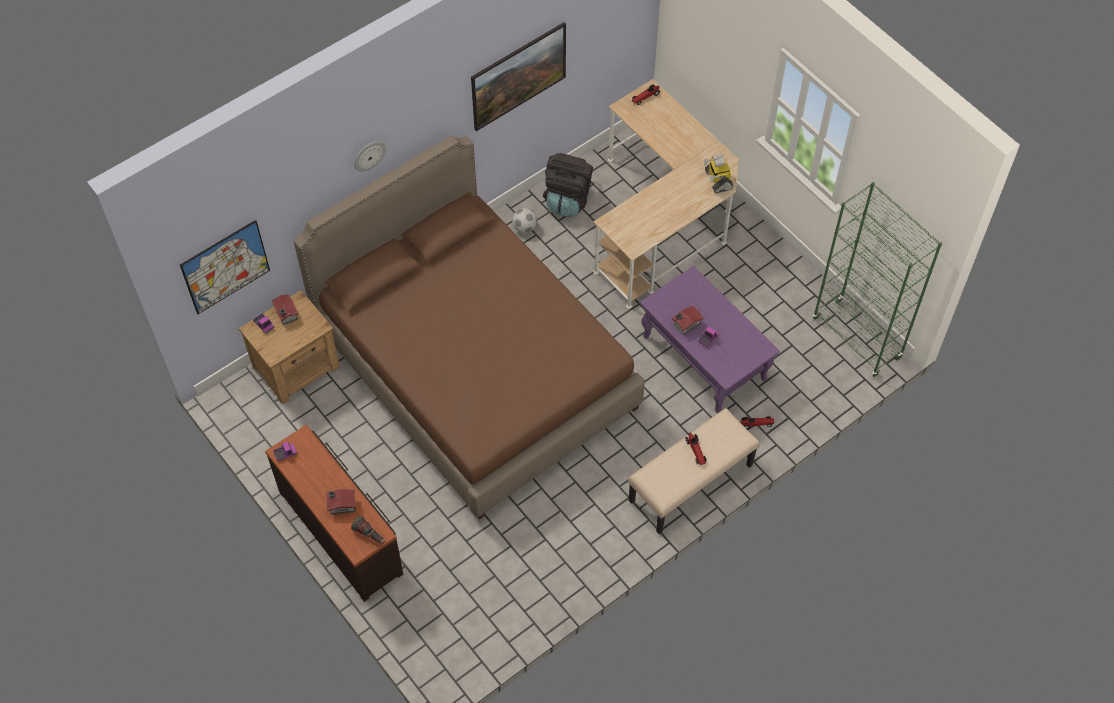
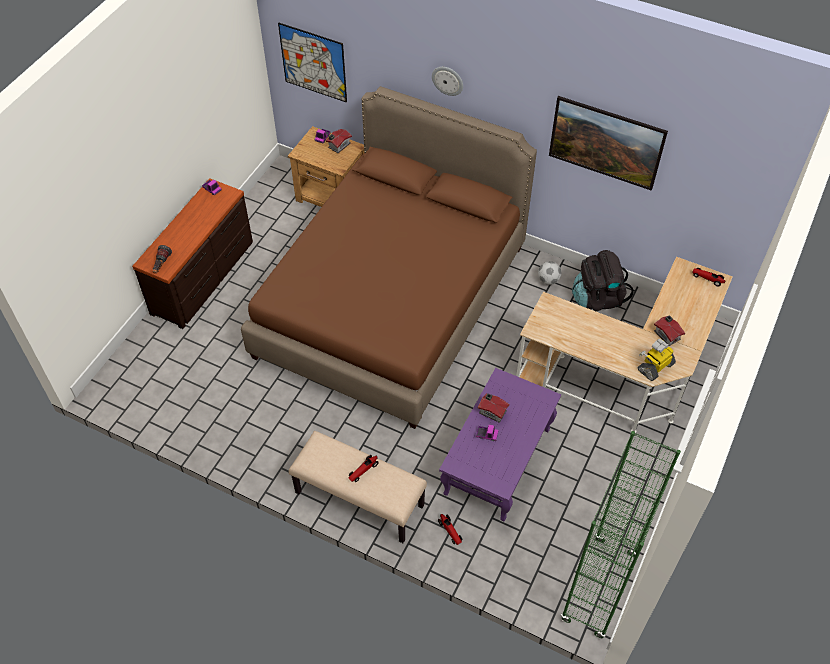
camera: 65 degrees right, 5 degrees down
(341, 505) = (181, 238): toy house -> toy house (667, 334)

